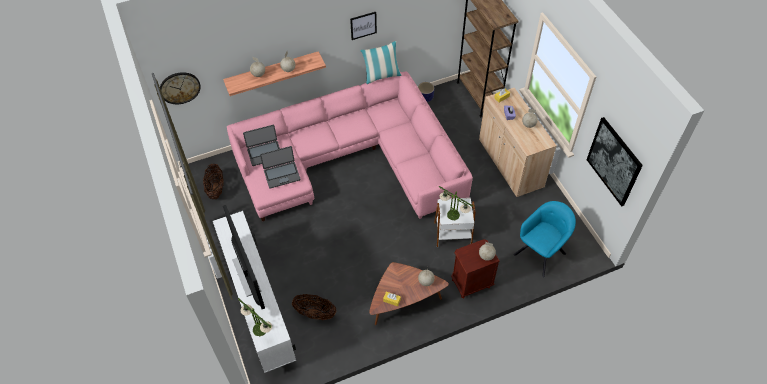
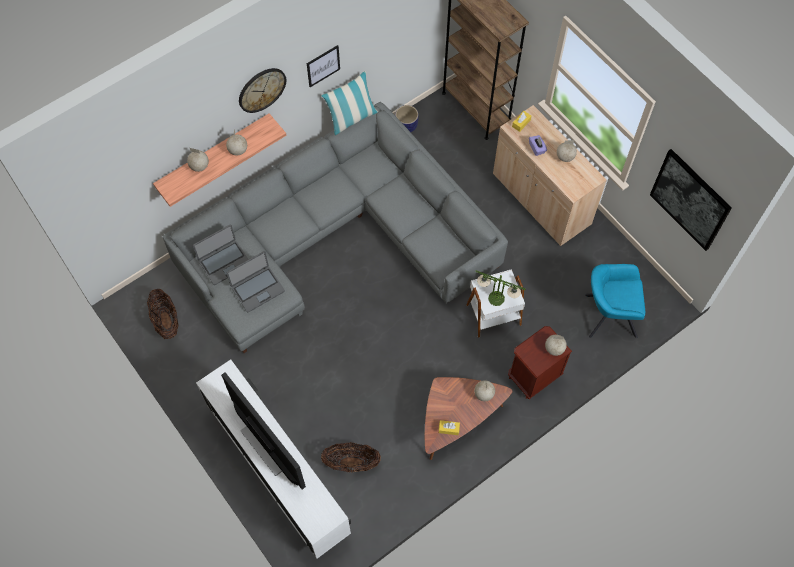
camera: 15 degrees left, 10 degrees up
(179, 87) = (99, 211): wall clock -> wall clock (261, 89)
(260, 329) = (307, 515): table lamp -> none
(352, 159) = (335, 237): pink sofa -> grey sofa
(541, 252) = (608, 315): turquoise armchair -> turquoise armchair turned 120 degrees counterclockwise

